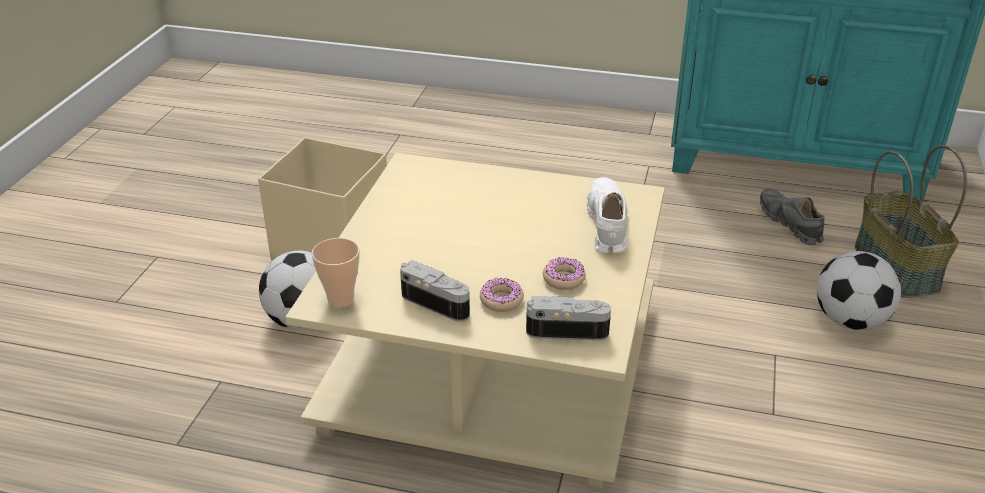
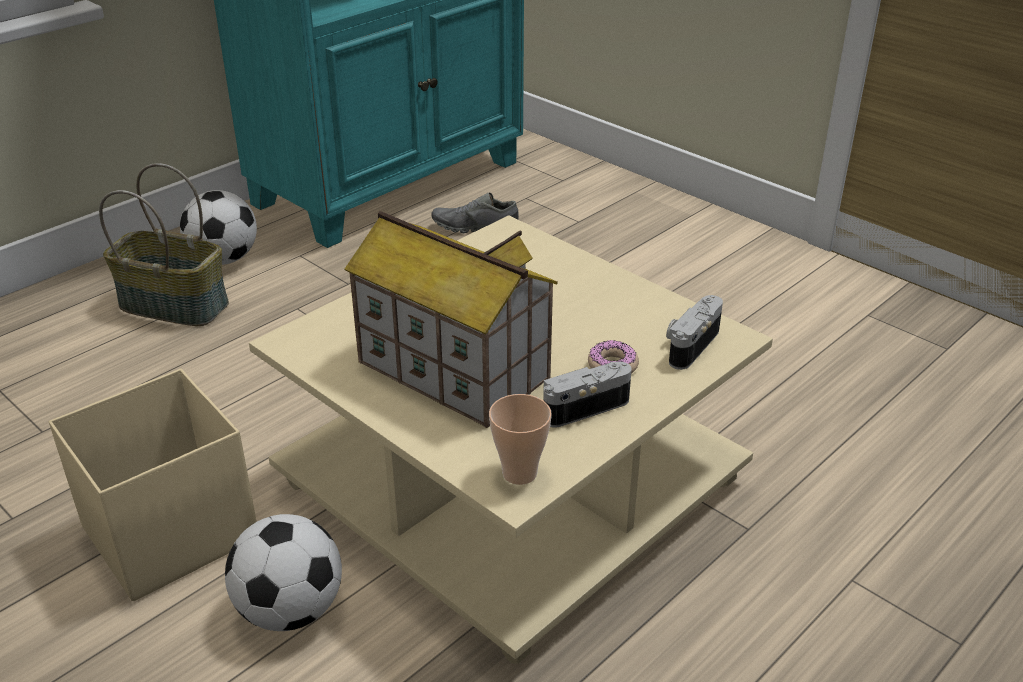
camera: 60 degrees left, 0 degrees up
(432, 233) = (451, 370): none -> toy house
(564, 279) = (608, 318): donut -> none
(607, 225) = (541, 265): white shoe -> none
(850, 321) = (625, 261): football -> football (224, 259)
(897, 268) = (582, 211): basket -> basket (175, 304)

